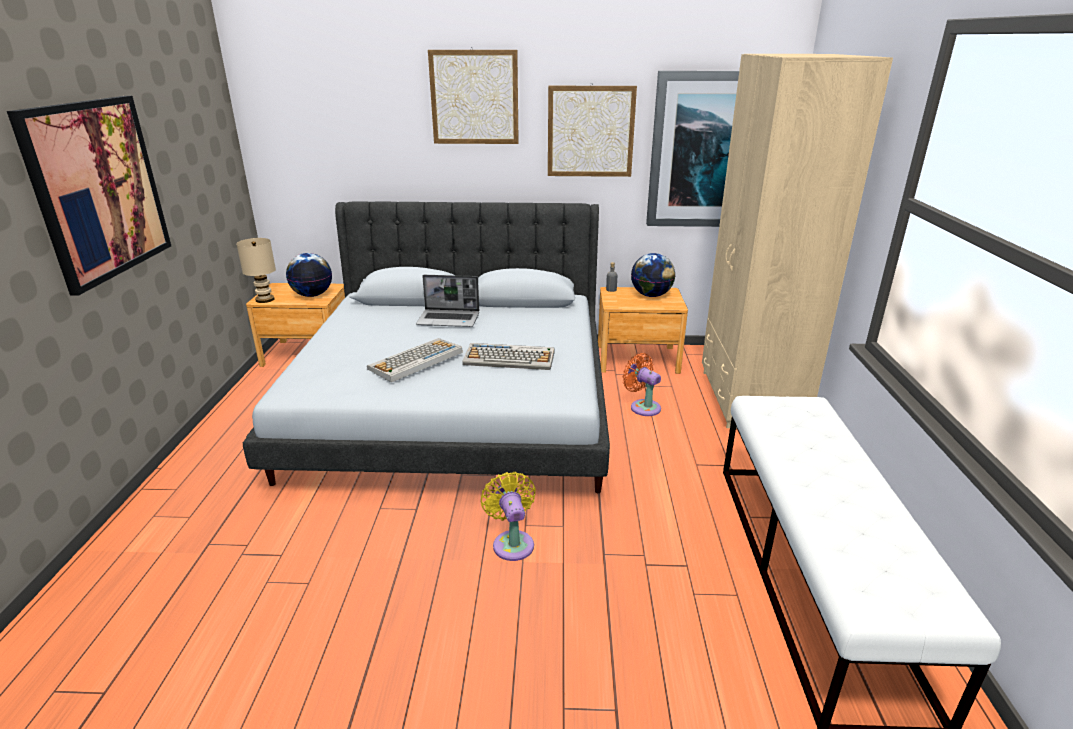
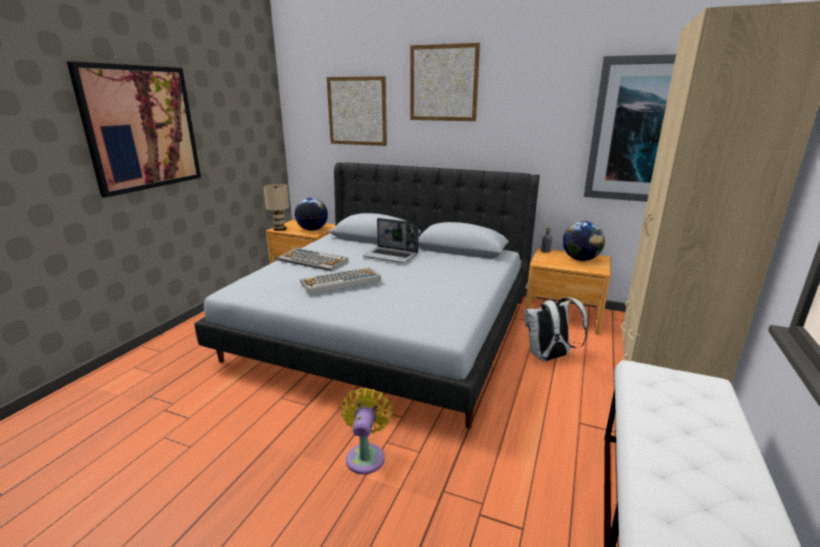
camera: 20 degrees right, 5 degrees down
(510, 358) = (417, 291): keyboard -> keyboard (314, 261)
(590, 130) = (538, 111): picture -> picture (357, 110)
(642, 407) = (549, 357): orange fan -> white backpack

